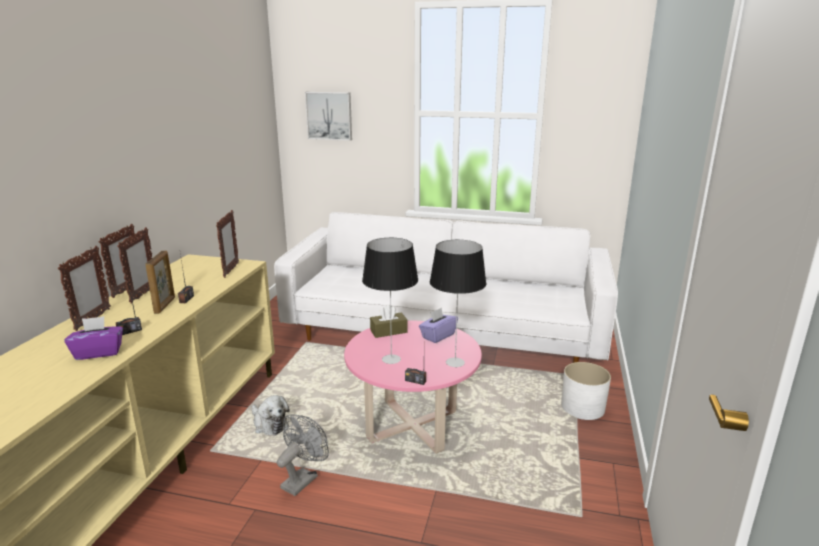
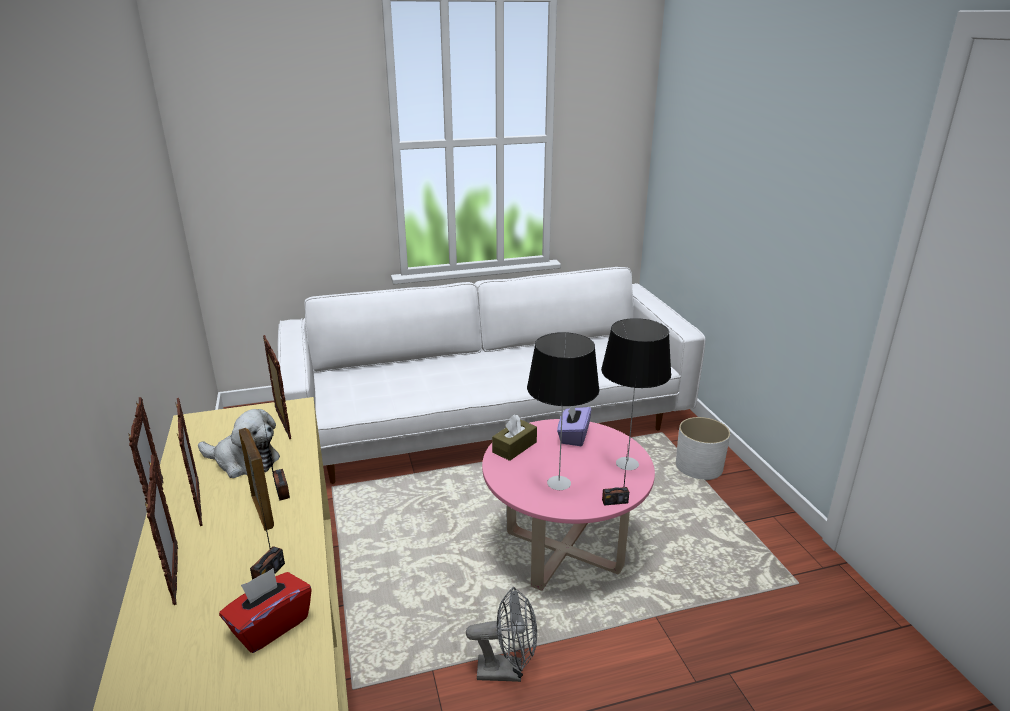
camera: 30 degrees left, 5 degrees up
(99, 352) = (270, 625): purple tissue box -> red tissue box
(269, 424) = (396, 618): plush toy -> plush toy (244, 461)
(303, 479) = (507, 670): grey fan -> grey fan turned 90 degrees clockwise
(329, 115) = (264, 159): picture -> none

